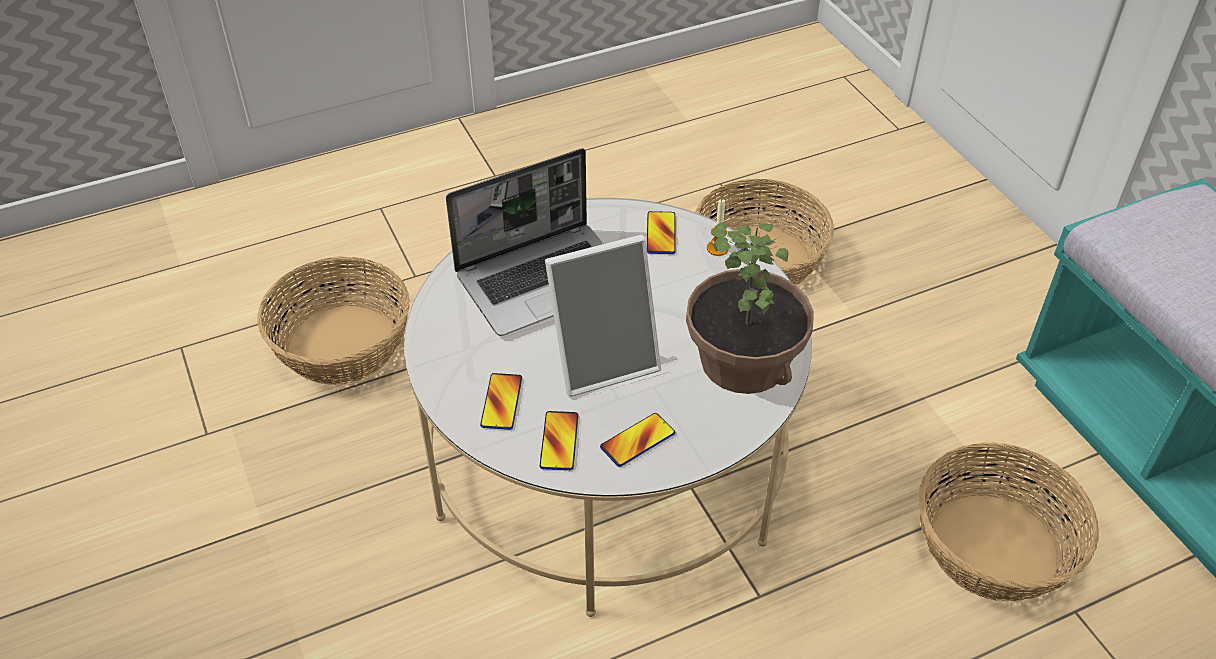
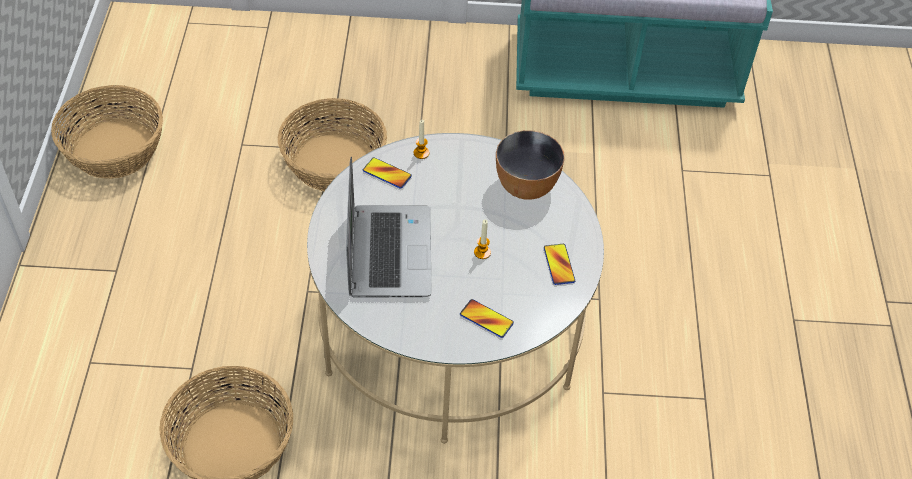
camera: 65 degrees left, 5 degrees up
(559, 441) = (537, 303): phone -> none
(603, 359) = (482, 252): picture frame -> candle
(745, 361) = (526, 186): potted plant -> bowl
(994, 547) = (626, 178): basket -> basket (115, 149)

